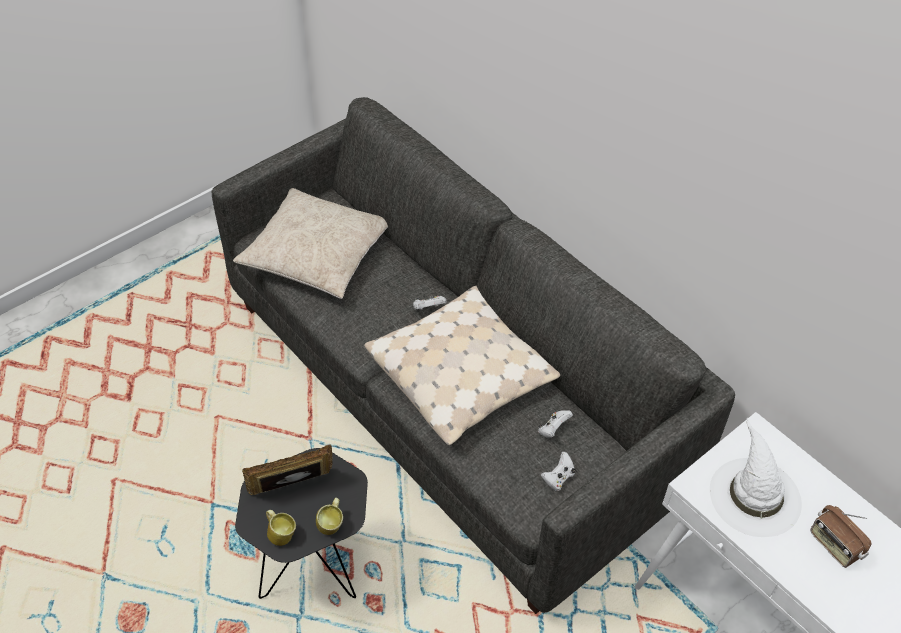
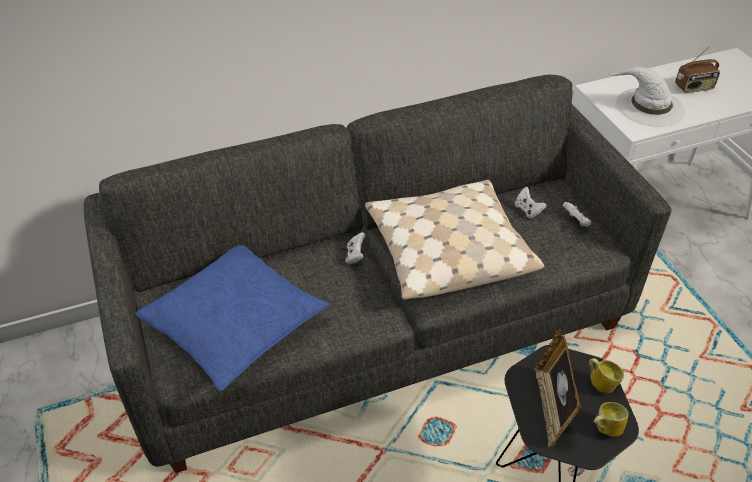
camera: 70 degrees left, 5 degrees down
(316, 253) = (234, 323): beige pillow -> blue pillow

